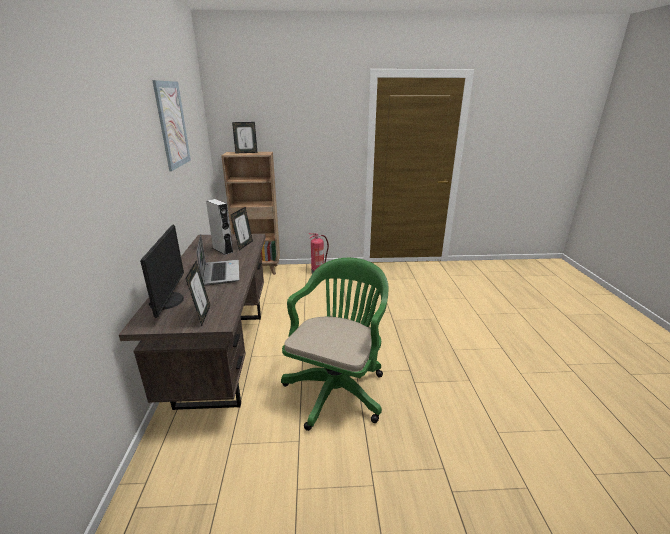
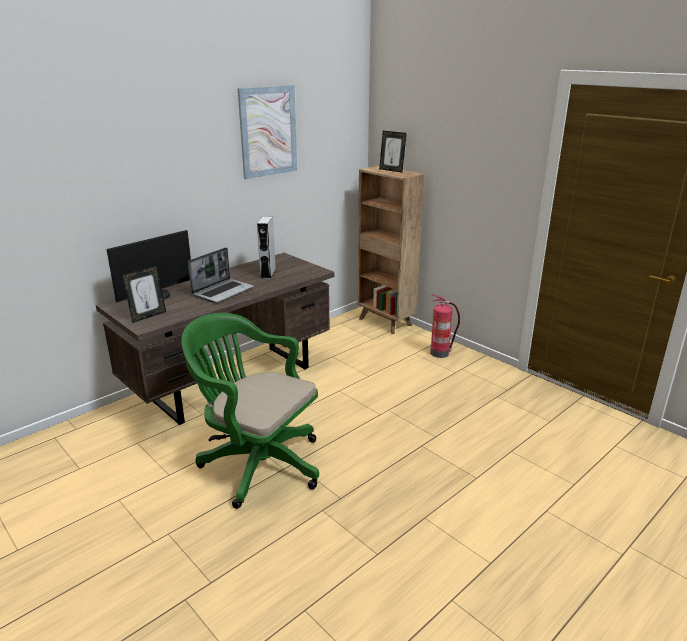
camera: 50 degrees right, 0 degrees up
(244, 245) = (291, 276): picture frame -> none
(337, 388) = (256, 463): green office chair -> green office chair turned 135 degrees counterclockwise

